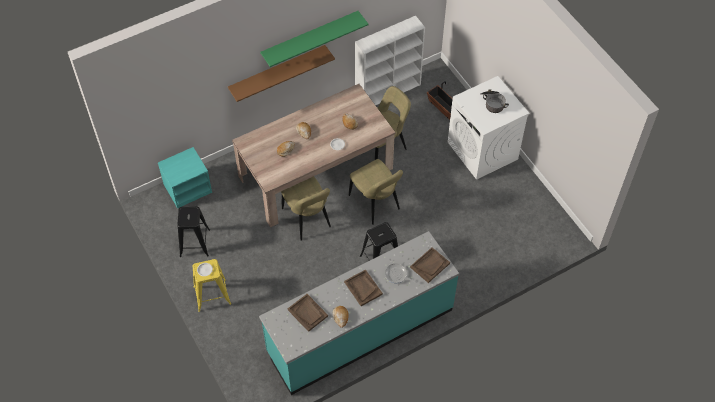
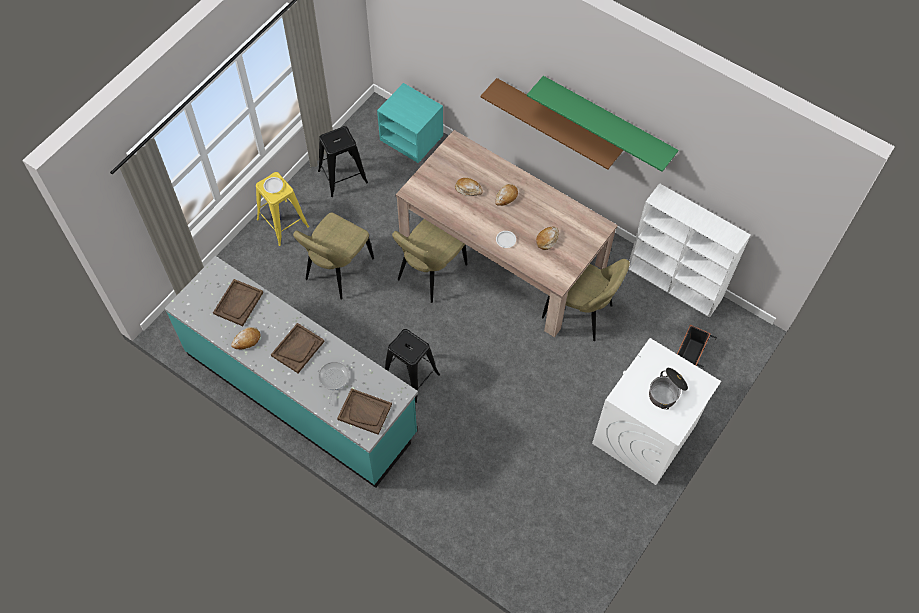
camera: 65 degrees right, 5 degrees up
(375, 204) = (490, 338): beige chair -> beige chair (337, 271)

